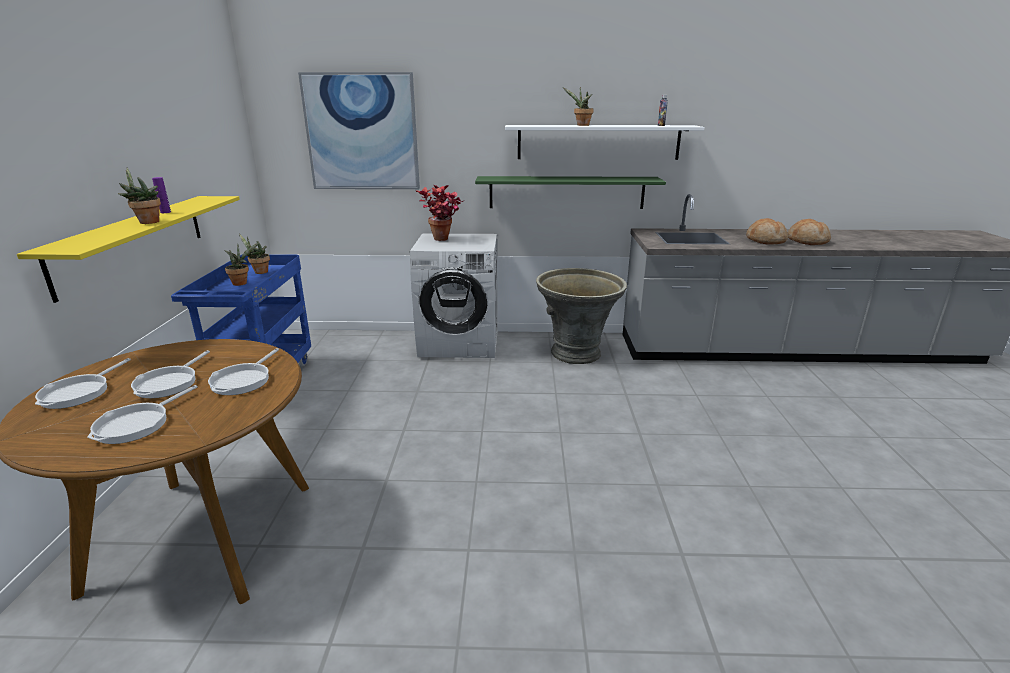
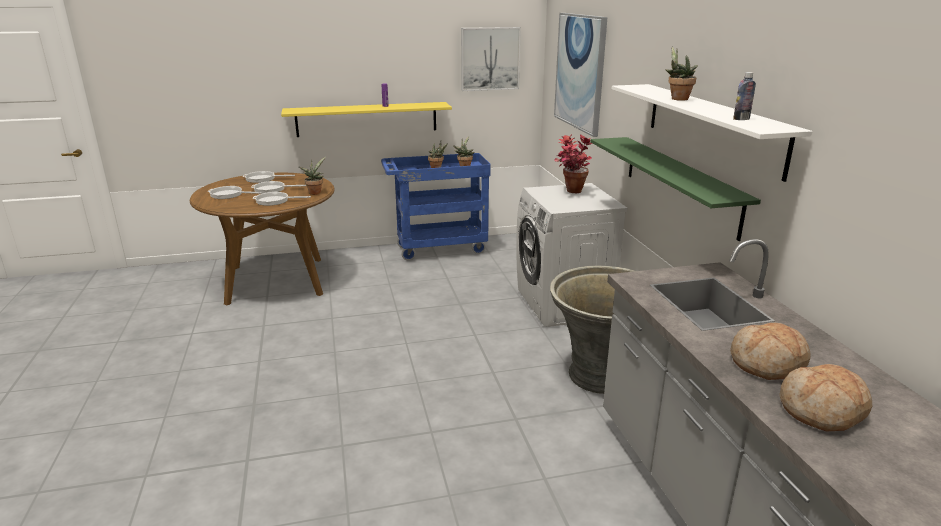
camera: 75 degrees right, 0 degrees up
(147, 222) = (356, 108): potted plant -> potted plant (315, 192)
(218, 133) = (490, 59): none -> picture

